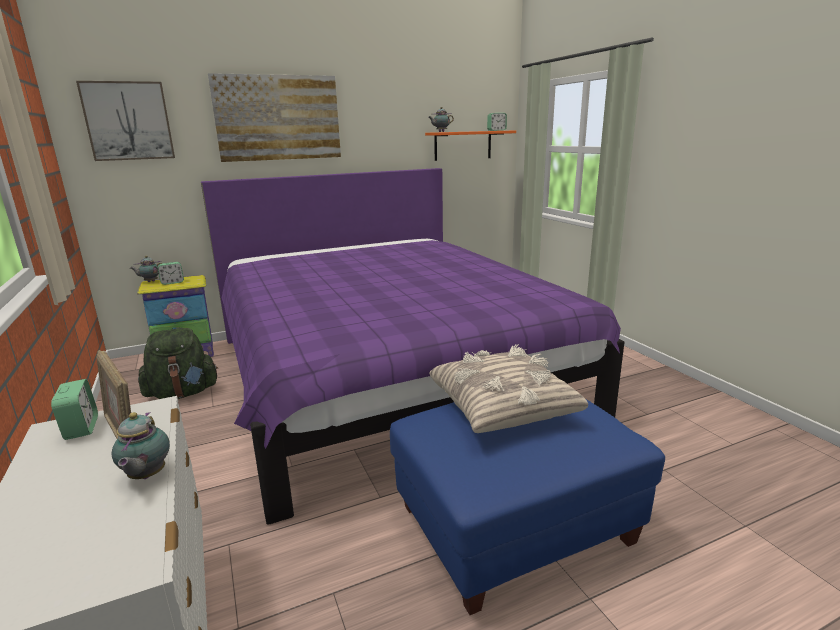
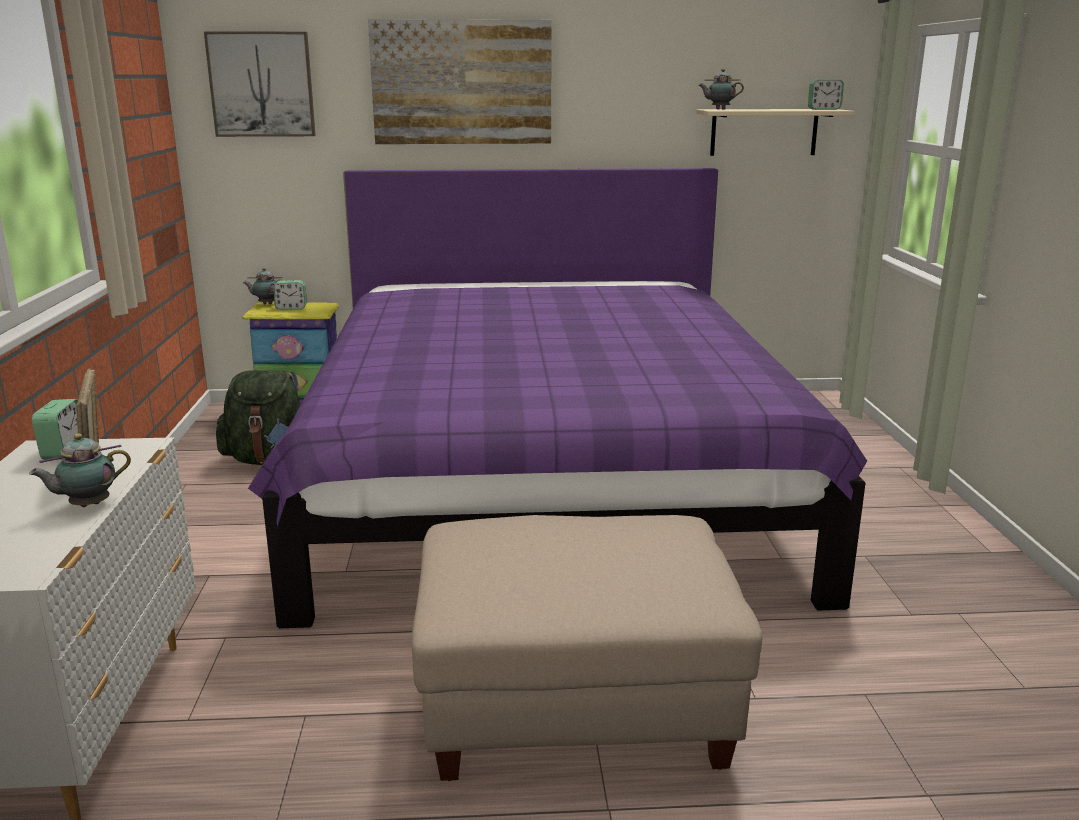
camera: 20 degrees right, 0 degrees up
(146, 476) = (87, 505): teapot -> teapot turned 45 degrees clockwise
(463, 145) = (764, 132): orange shelf -> beige shelf
(502, 410) = (573, 535): beige pillow -> none
(514, 525) = (575, 705): blue ottoman -> beige ottoman

